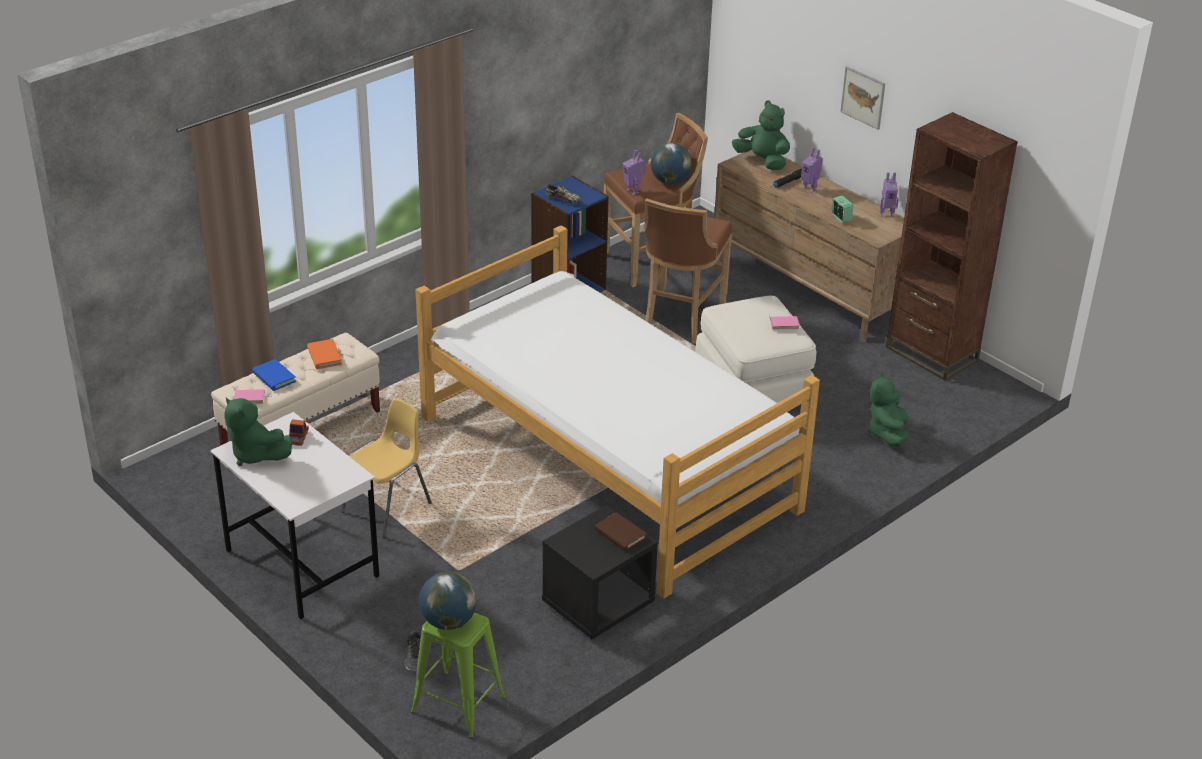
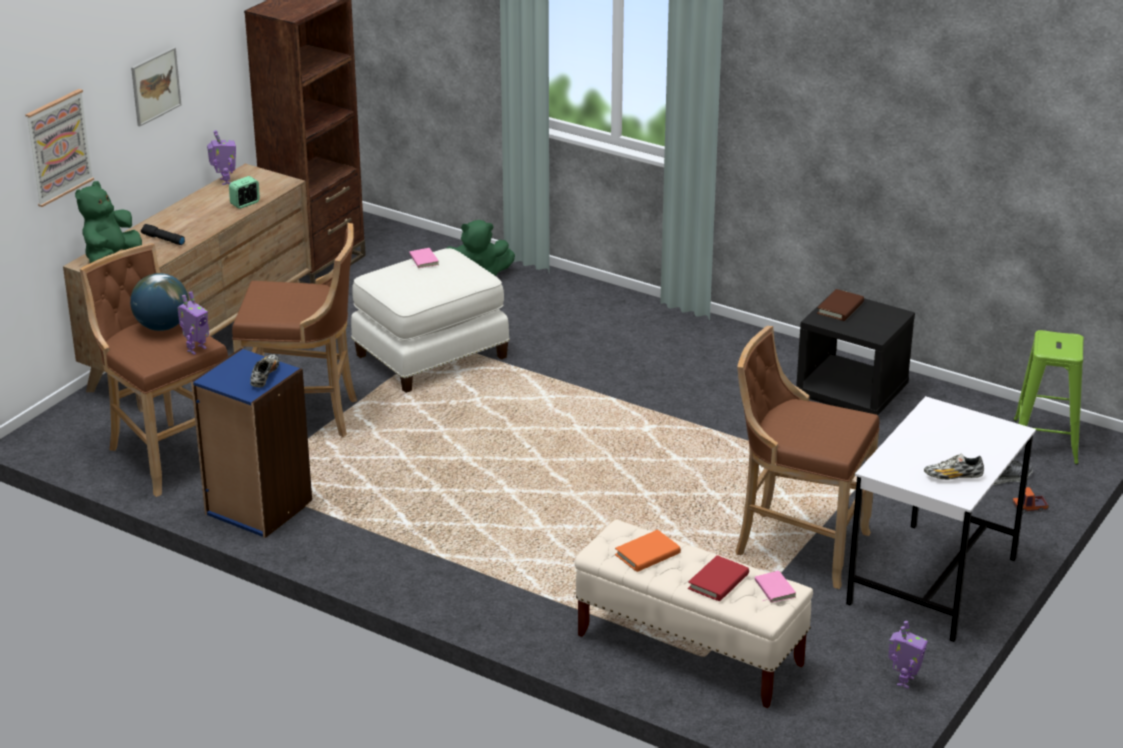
camera: 105 degrees left, 5 degrees down
(255, 455) = (953, 477): green plush toy -> shoe
(274, 377) = (718, 582): blue book -> red book
(297, 438) = (901, 457): toy truck -> toy truck (1029, 507)
(388, 508) = (797, 546): yellow chair -> brown stool
(448, 622) = (1061, 348): globe -> none
(606, 464) = (625, 422): bed -> none
(780, 68) = (58, 147): none -> picture
(809, 189) = (178, 226): toy robot -> toy robot (904, 681)

